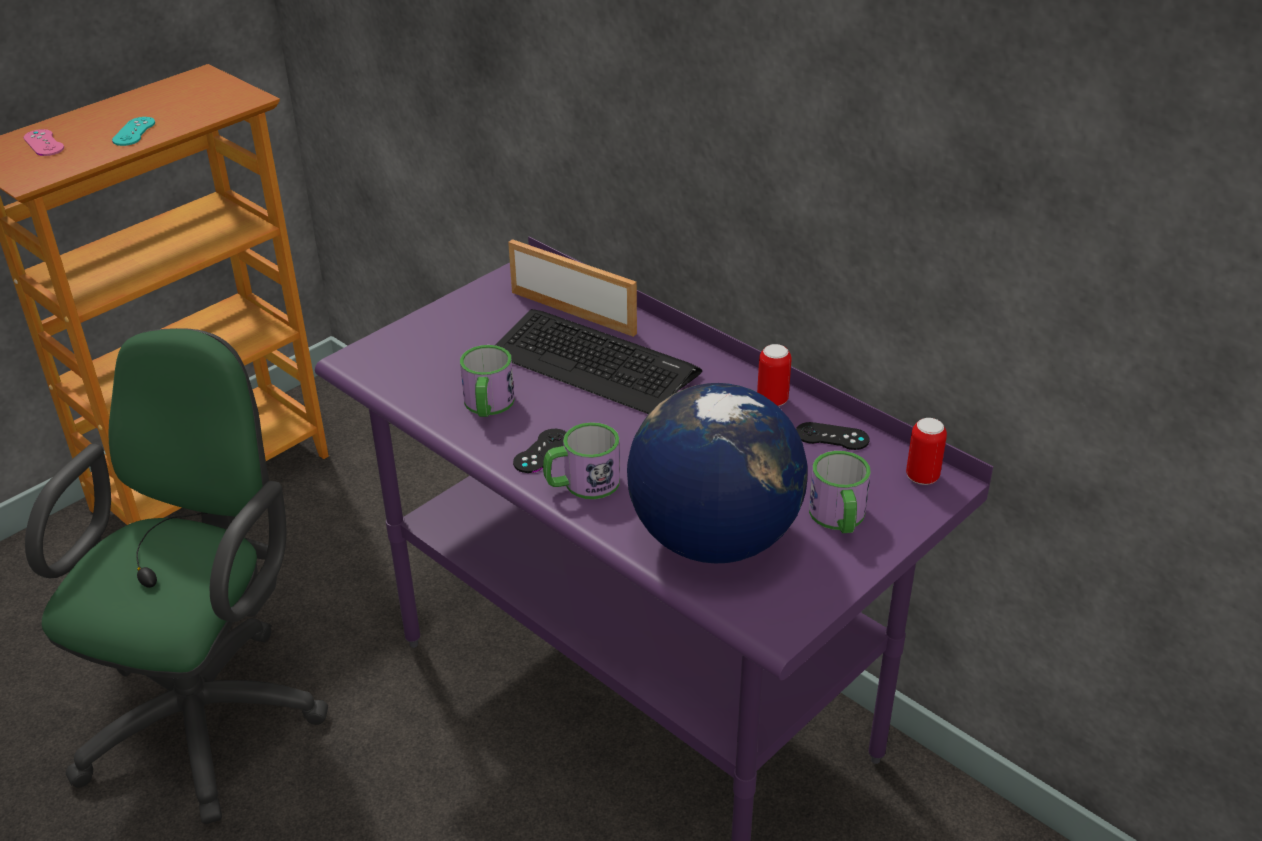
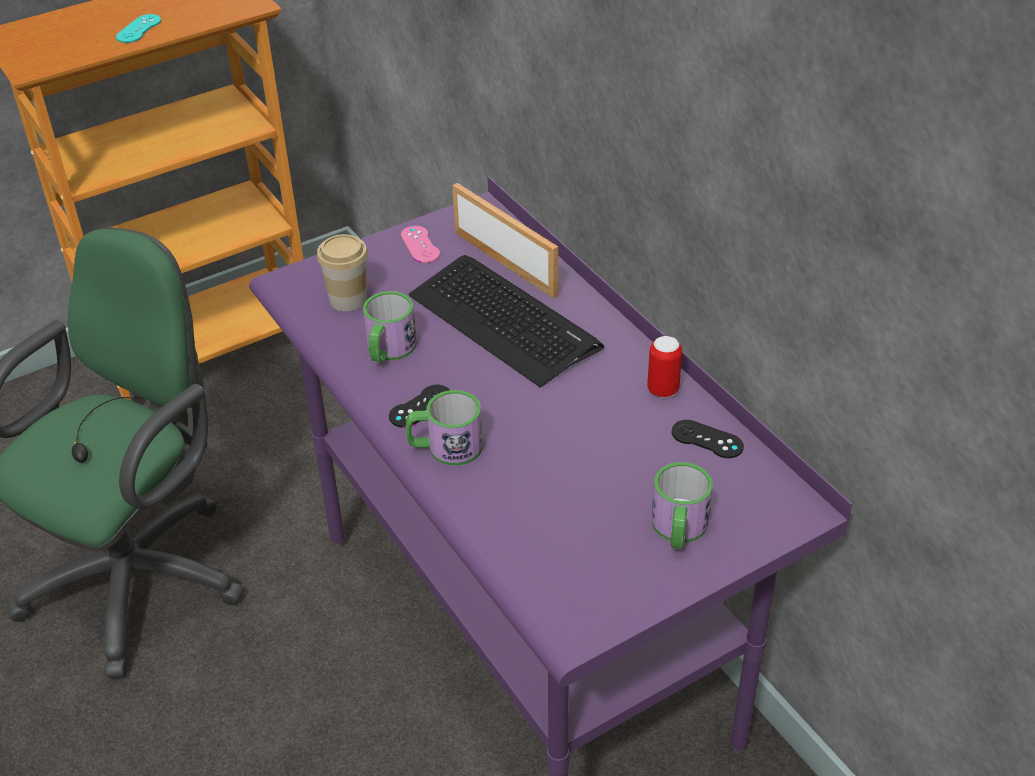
camera: 15 degrees right, 5 degrees up
(44, 143) = (57, 31): pink game controller -> pink game controller (420, 245)
(427, 366) = (348, 299): none -> cup
(713, 538) = (547, 528): globe -> none
(922, 477) = (781, 499): can -> none

